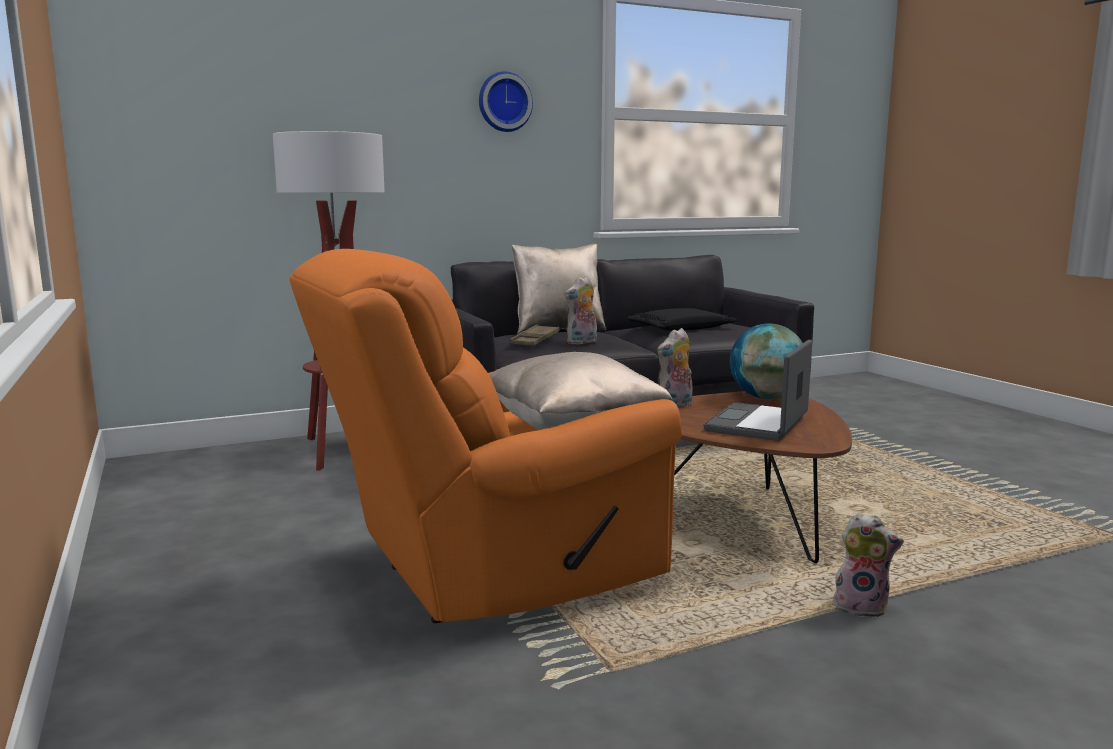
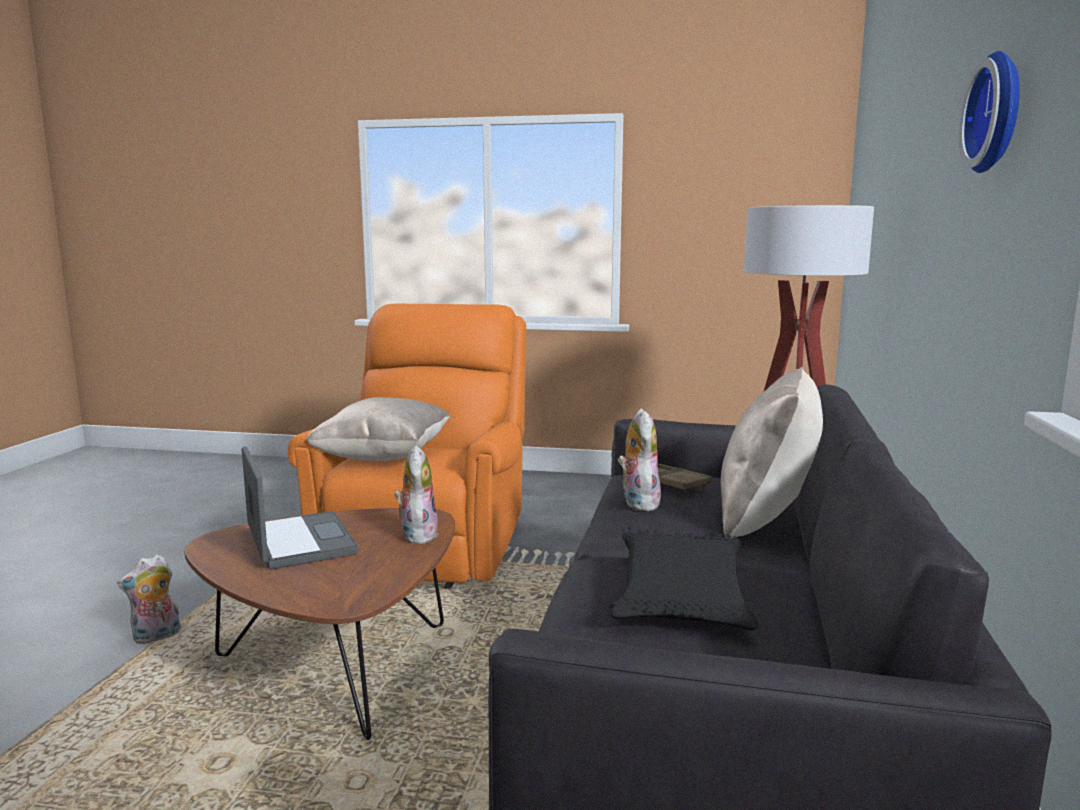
camera: 125 degrees right, 0 degrees up
(766, 397) = (354, 587): globe -> none

